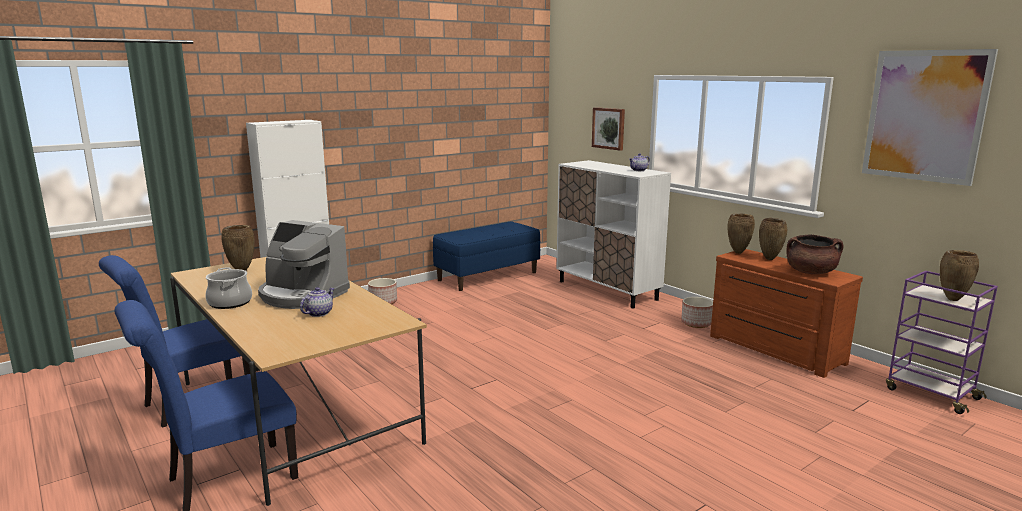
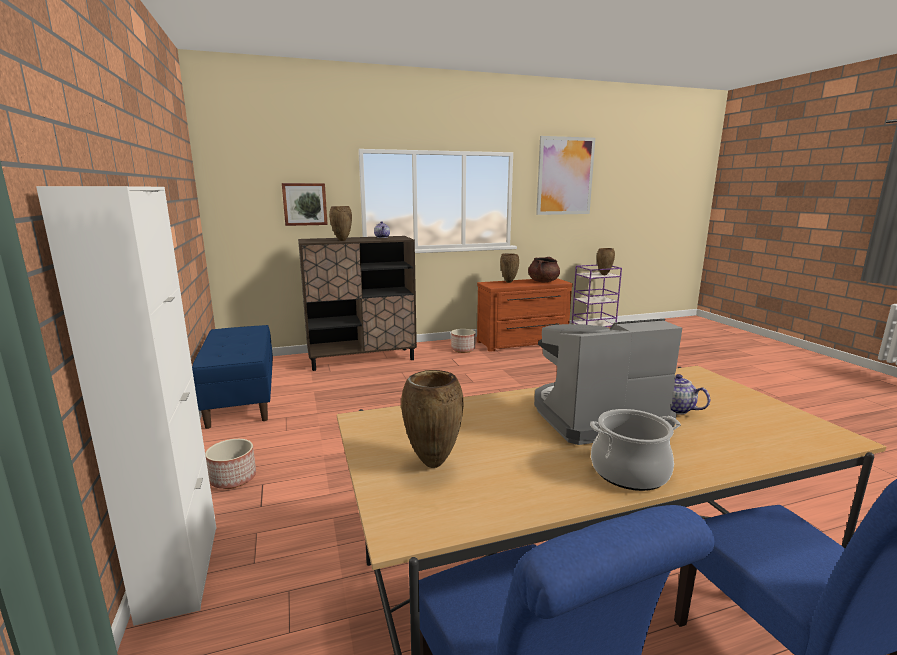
camera: 70 degrees left, 0 degrees up
(302, 295) = (595, 416): coffee machine -> coffee machine turned 150 degrees counterclockwise
(607, 290) = (362, 359): white cabinet -> brown cabinet
(738, 252) = (488, 284): brown vase -> brown vase (341, 240)

